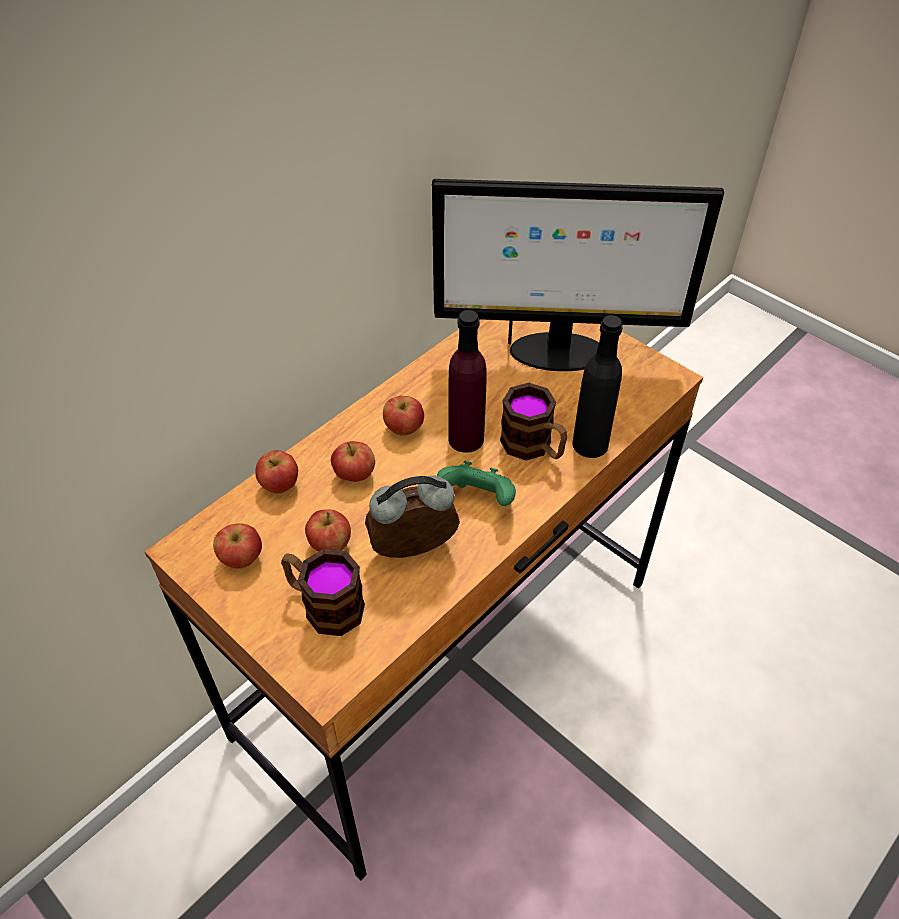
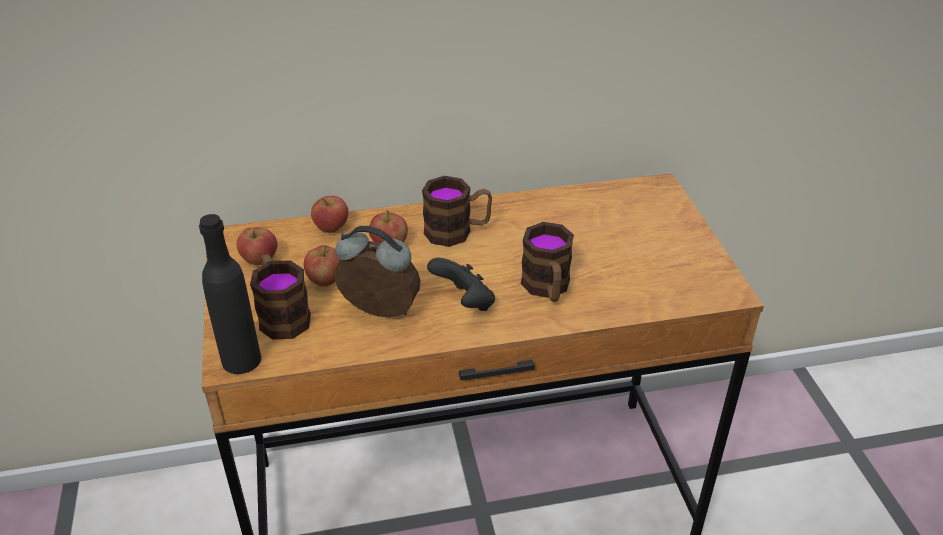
camera: 35 degrees right, 10 degrees down
(404, 428) = (457, 231): apple -> mug
(466, 439) = (498, 259): purple bottle -> none
(478, 499) = (464, 302): green game controller -> black game controller
(556, 353) = (639, 232): monitor -> none
(590, 444) = (599, 308): black bottle -> black bottle (241, 360)

